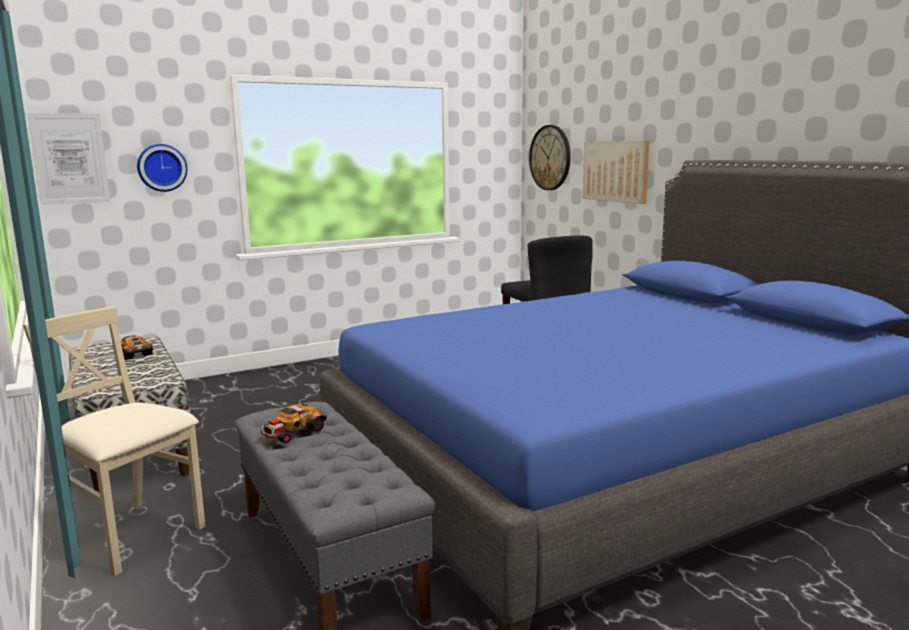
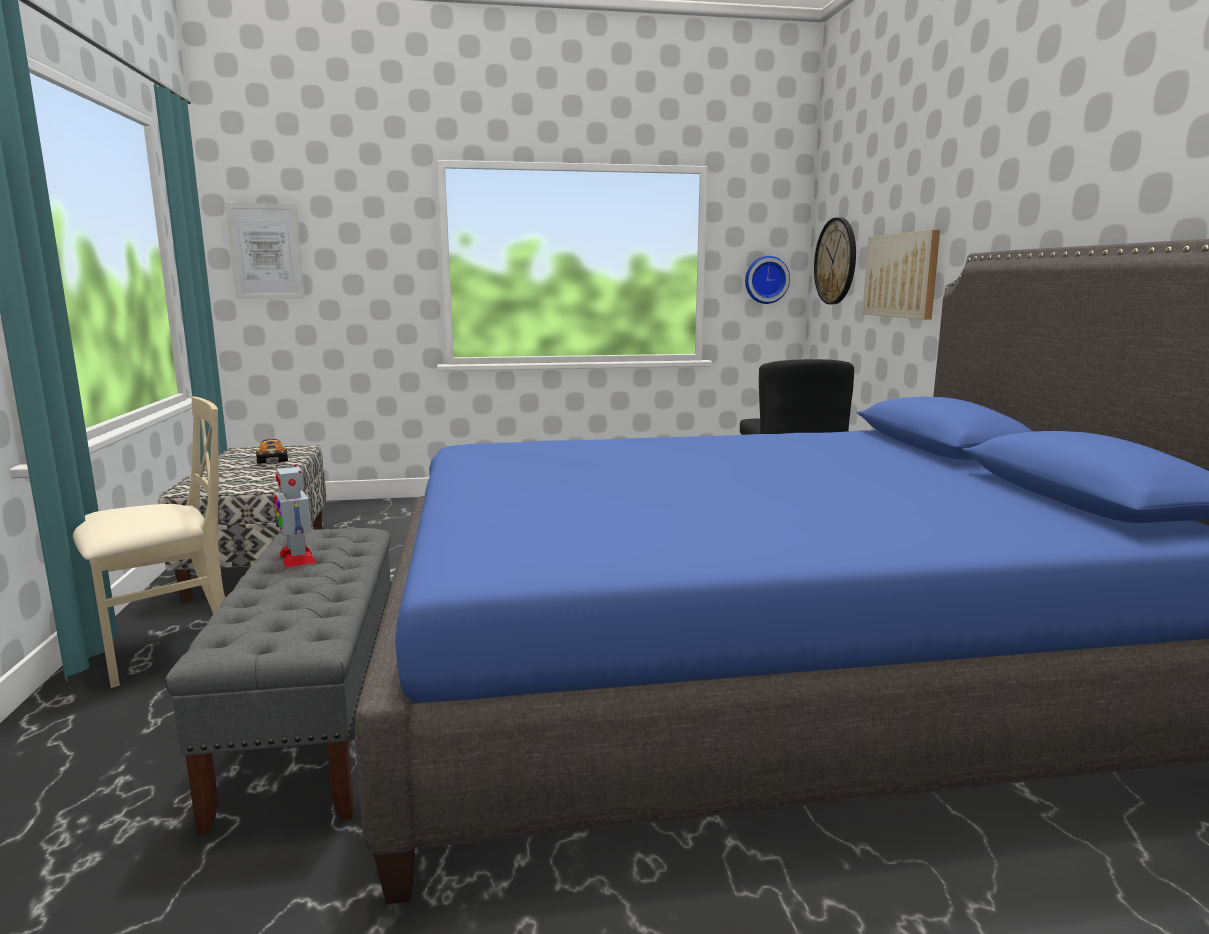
camera: 20 degrees right, 0 degrees up
(133, 535) = (167, 649): beige chair -> beige chair turned 90 degrees clockwise
(162, 167) = (359, 264): wall clock -> wall clock (765, 279)
(292, 432) = (297, 558): toy car -> toy robot

